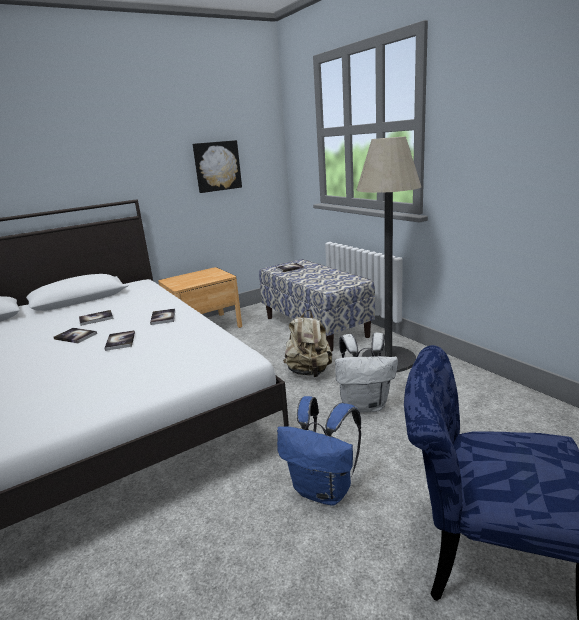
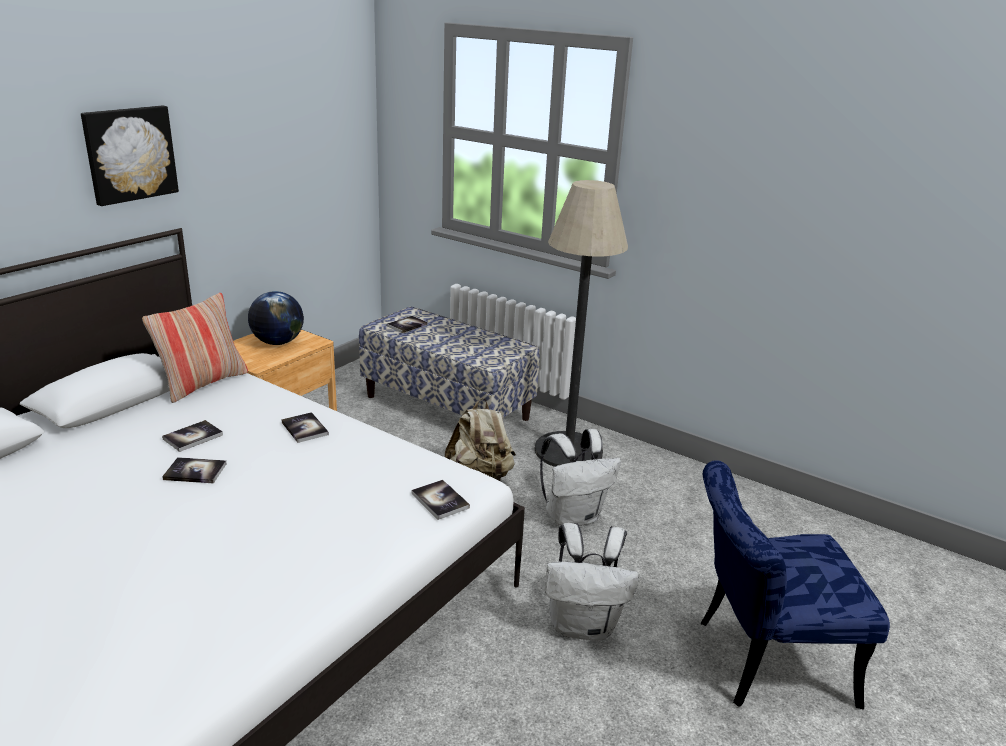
camera: 25 degrees left, 5 degrees up
(120, 341) = (279, 474): book -> book (440, 500)
(132, 292) = (203, 383): none -> pillow
(202, 276) = (277, 342): none -> globe
(217, 166) = (289, 169): picture -> picture (129, 154)
(324, 490) = (584, 625): blue backpack -> white backpack

